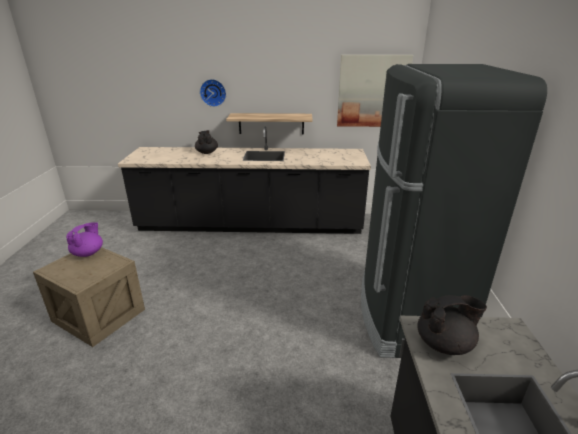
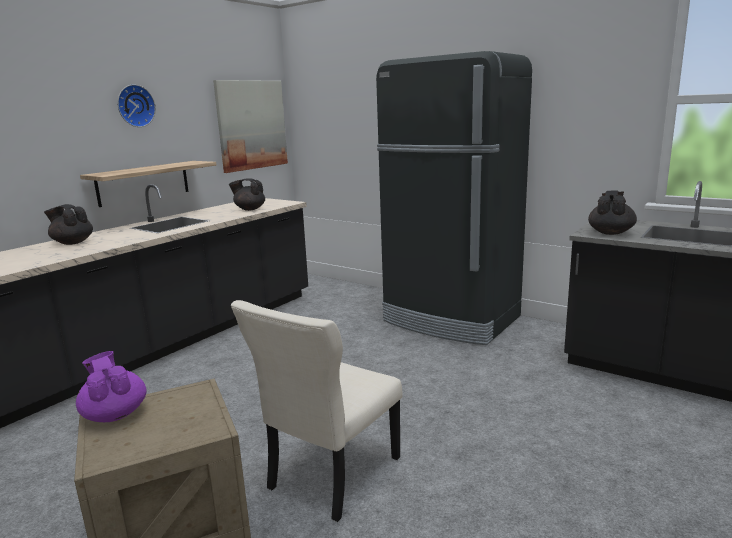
camera: 55 degrees left, 10 degrees down
(156, 349) = (330, 475): none -> beige chair
(213, 92) = (45, 143): wall clock -> wall clock (135, 106)
(324, 159) = (249, 209): none -> black teapot

